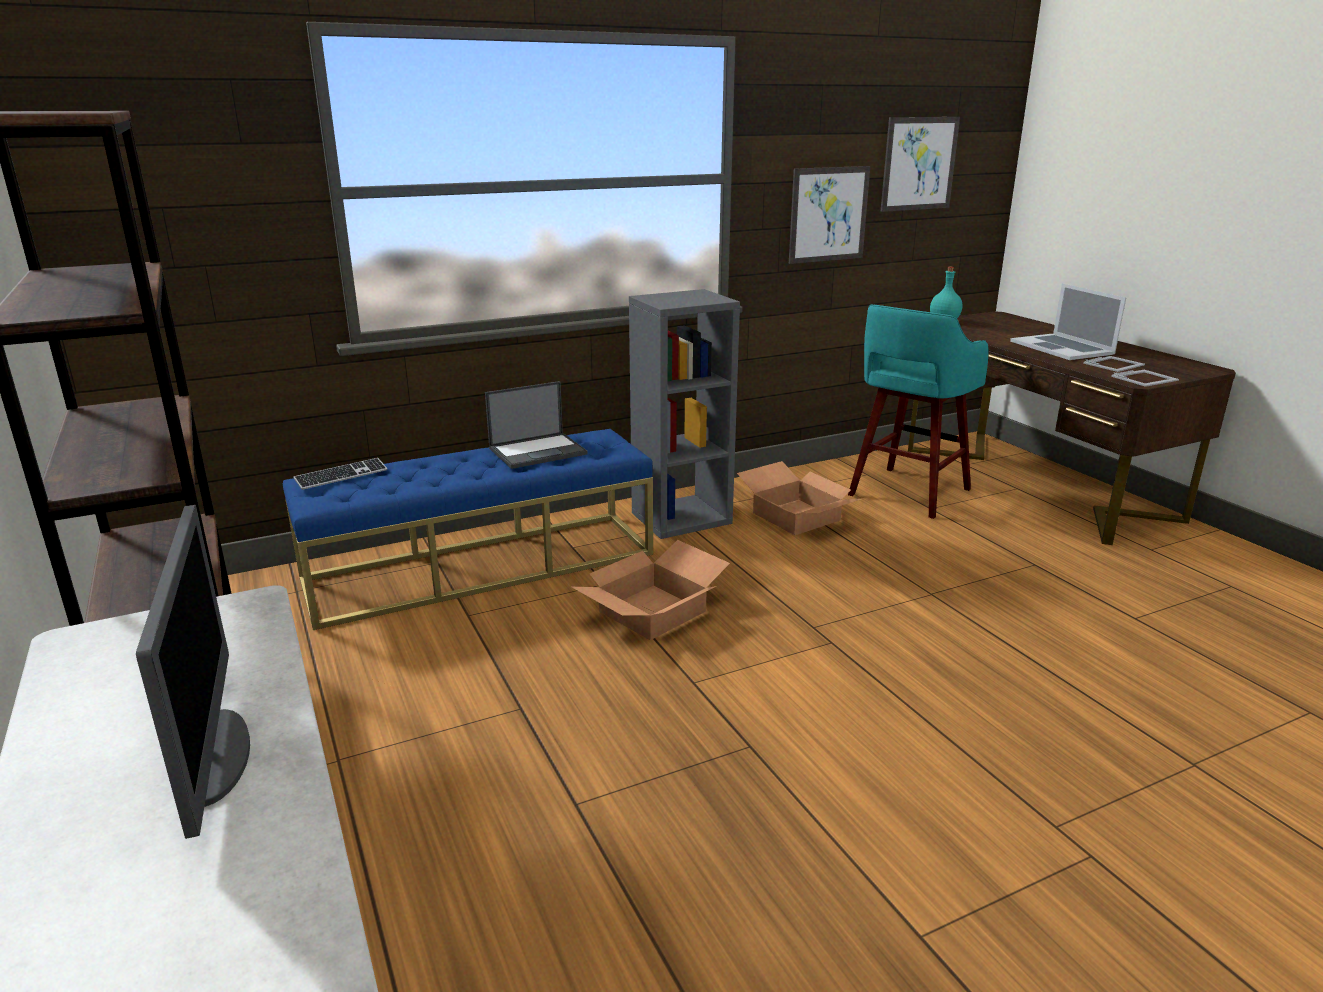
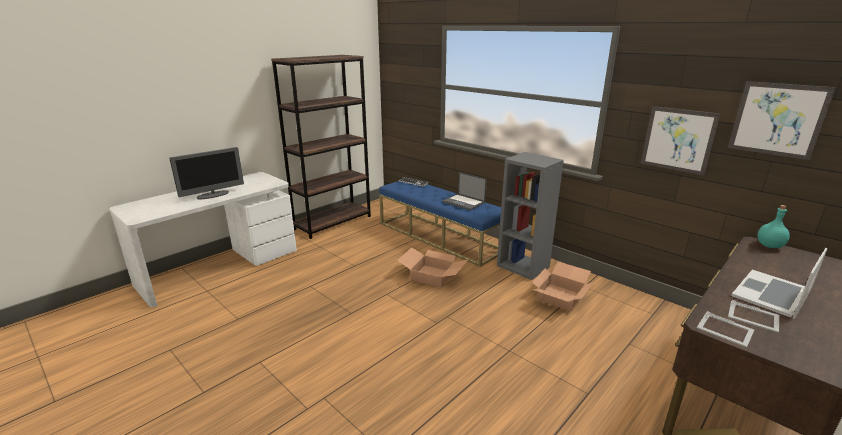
camera: 70 degrees right, 0 degrees up
(907, 493) = (641, 332): turquoise stool -> none

